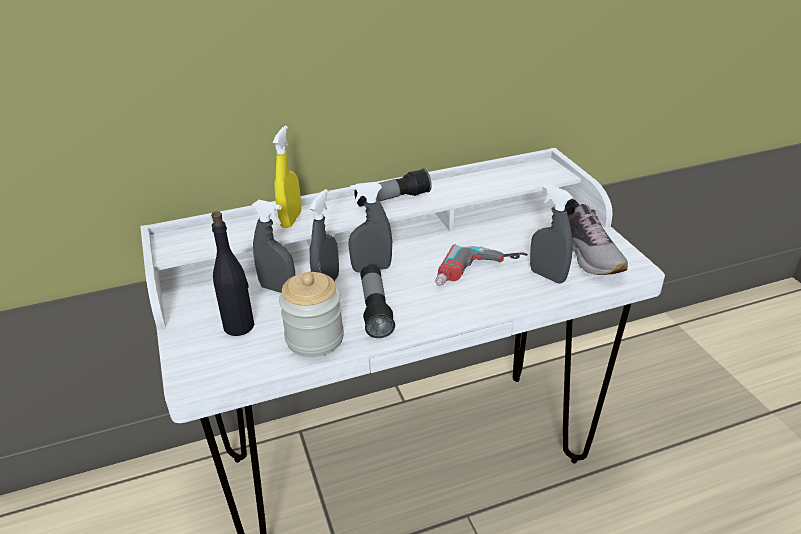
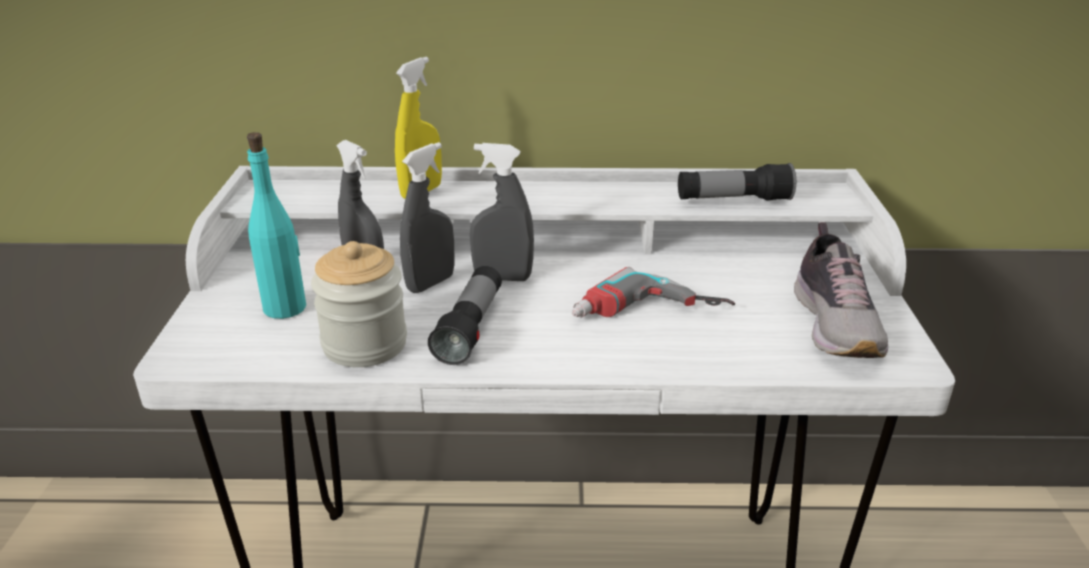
camera: 20 degrees right, 5 degrees down
(239, 326) = (285, 307): black bottle -> turquoise bottle
(392, 199) = (571, 193): flashlight -> flashlight (733, 200)
(547, 276) = (752, 340): grey spray bottle -> none

